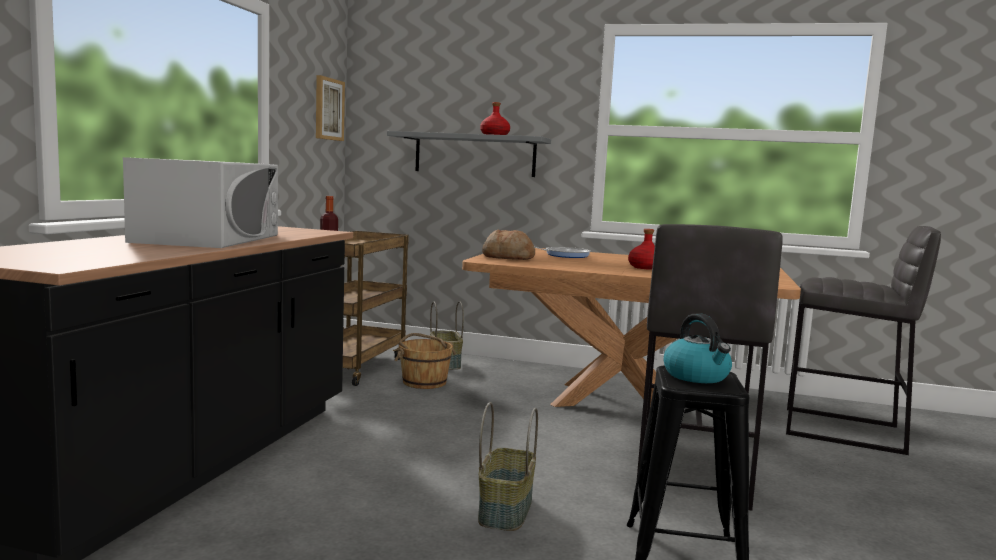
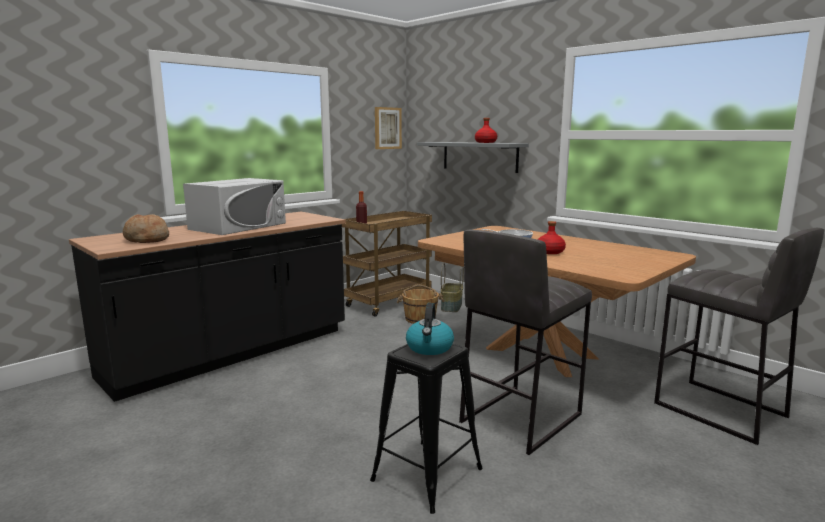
camera: 30 degrees right, 5 degrees up
(504, 510) = (359, 414): basket -> none
(507, 257) = (459, 238): bread -> bread (147, 239)

